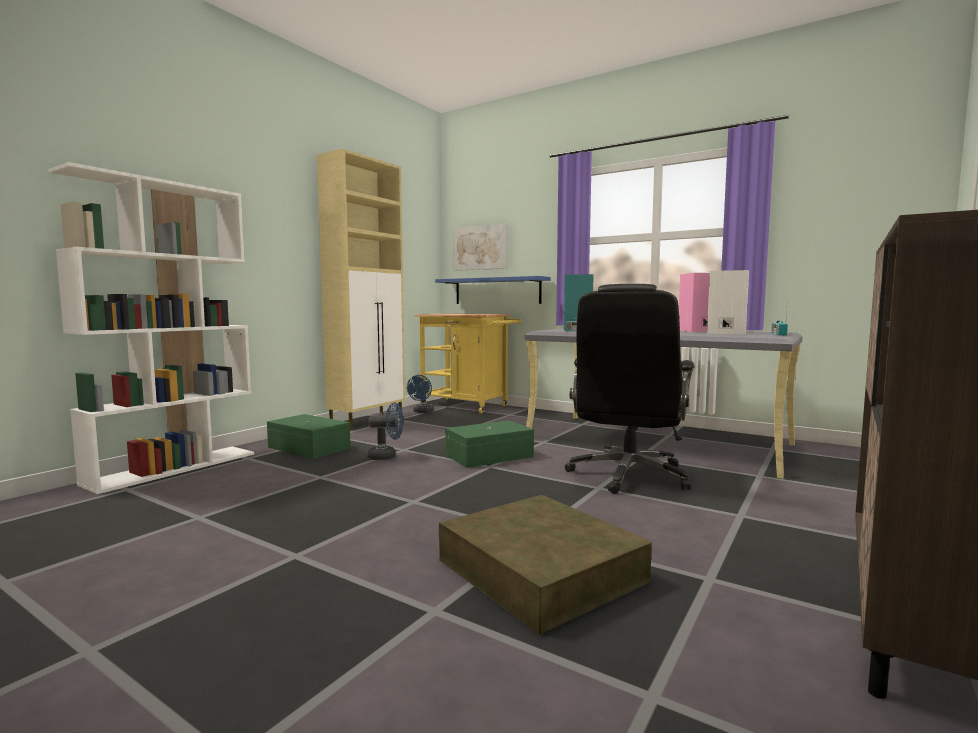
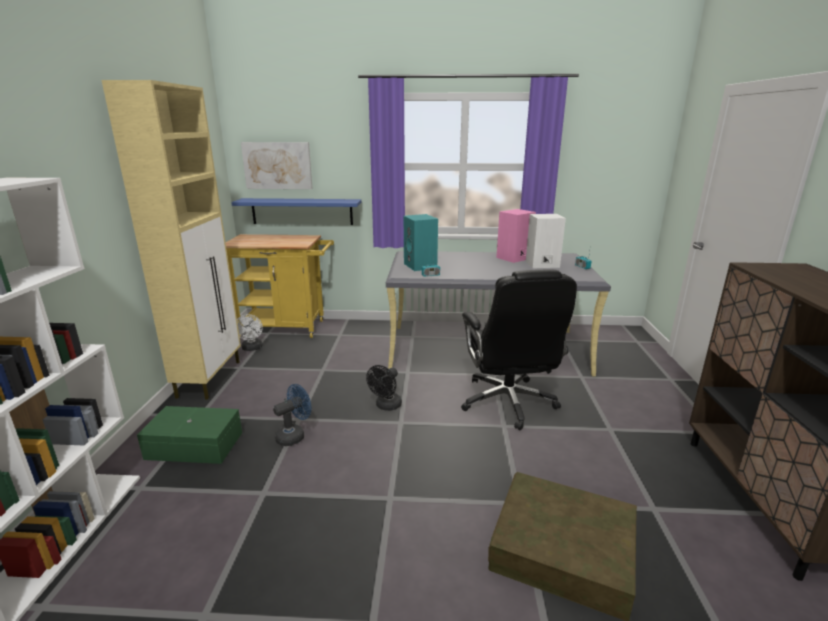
camera: 30 degrees left, 15 degrees up
(422, 412) = (252, 348): blue fan -> white fan
(490, 456) = (386, 406): green storage box -> black fan

